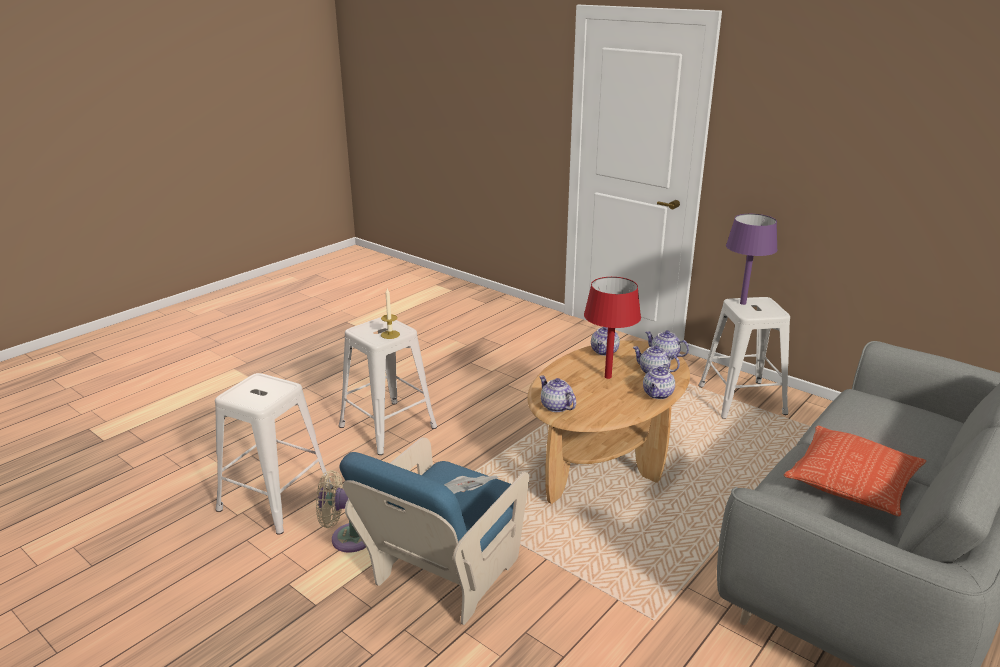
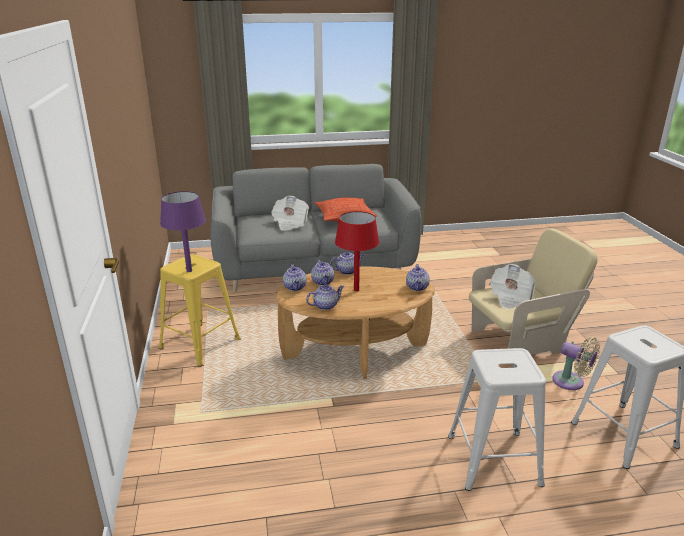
camera: 140 degrees left, 0 degrees up
(390, 334) = (502, 355): candle -> none
(444, 577) = (520, 340): blue armchair -> beige armchair
(742, 399) = (200, 344): white stool -> yellow stool
(874, 430) = (290, 223): none -> newspaper

